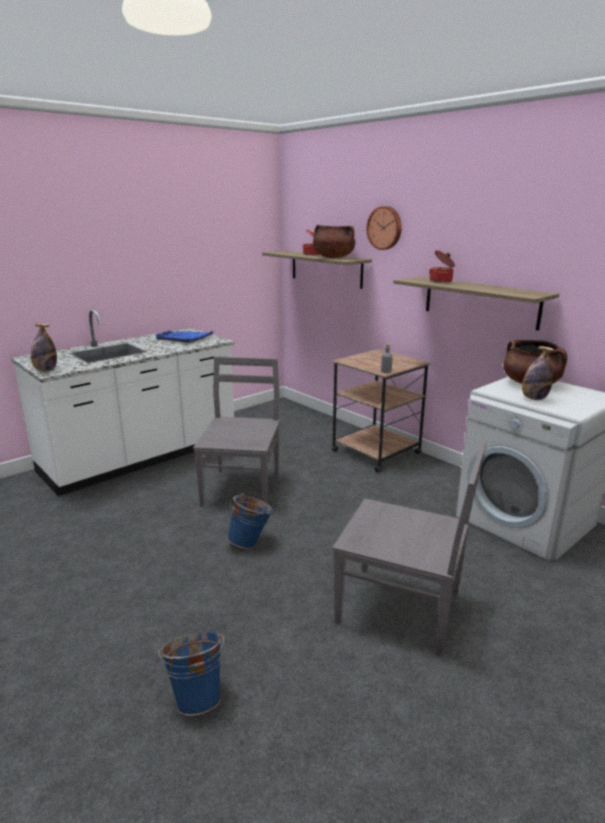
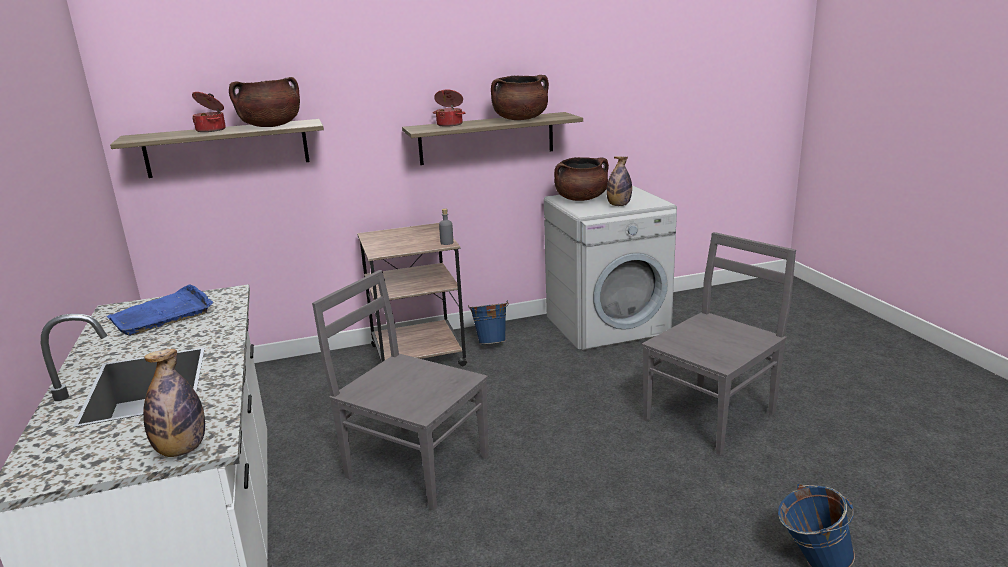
camera: 65 degrees left, 0 degrees up
(251, 542) = (554, 481): blue bucket -> blue bucket (491, 342)
(385, 228) = (335, 74): wall clock -> none
(492, 289) = (520, 119): none -> brown cooking pot

